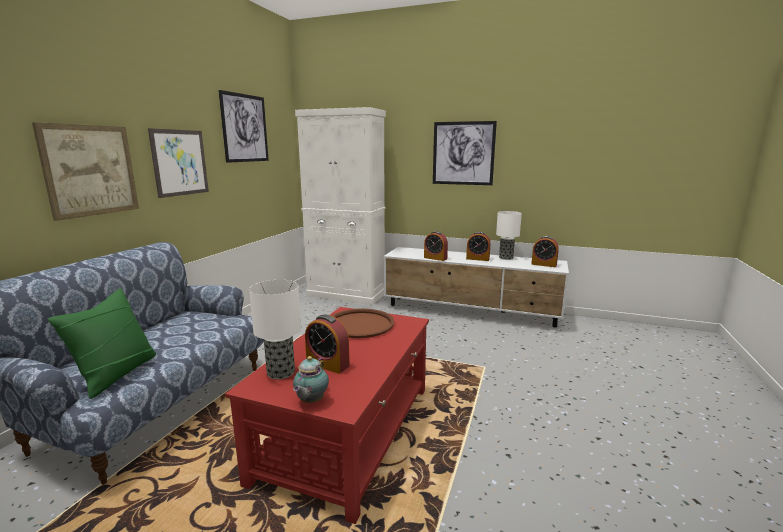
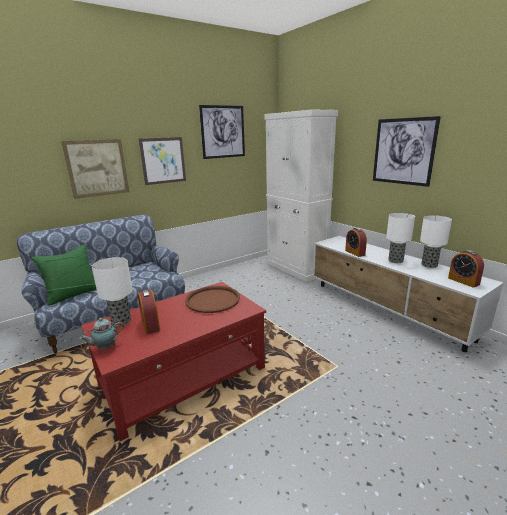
camera: 35 degrees right, 5 degrees up
(477, 259) = (396, 260): alarm clock -> table lamp

